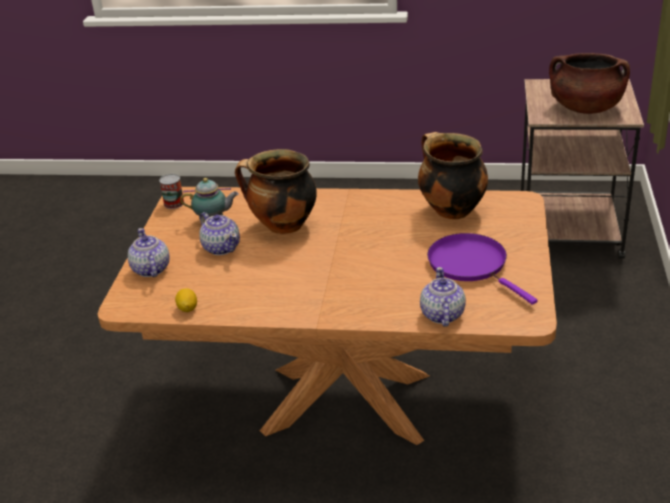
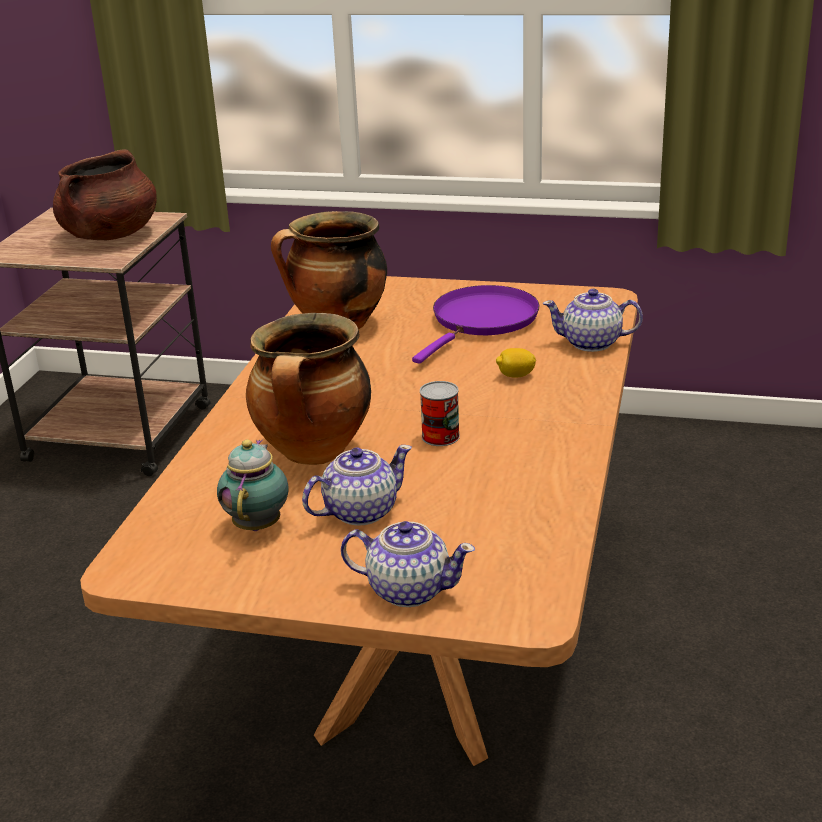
camera: 85 degrees left, 5 degrees down
(150, 269) = (408, 589): teapot -> teapot turned 150 degrees counterclockwise
(174, 203) = (156, 576): can -> can (440, 436)
(187, 308) = (547, 539): lemon -> lemon (515, 376)
(471, 265) = (482, 321): purple frying pan -> purple frying pan turned 150 degrees clockwise

